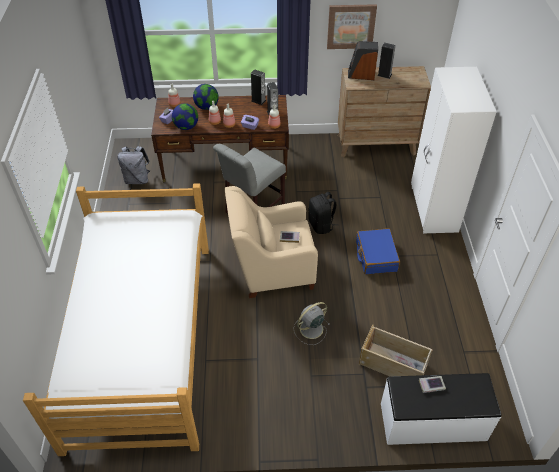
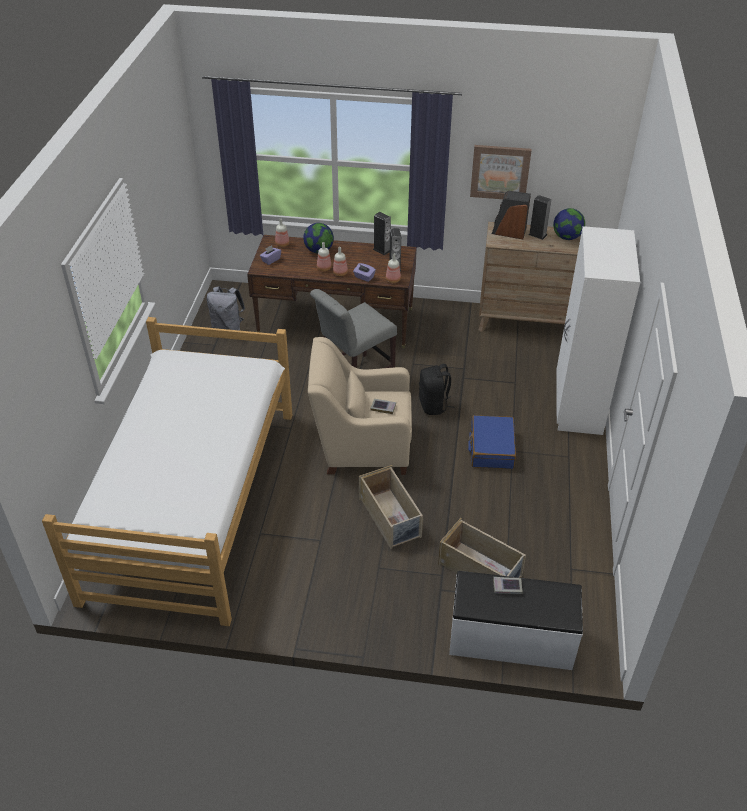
camera: 10 degrees right, 5 degrees down
(186, 127) = (289, 270): globe -> globe (567, 237)
(310, 329) = (390, 518): grey fan -> beige storage box

